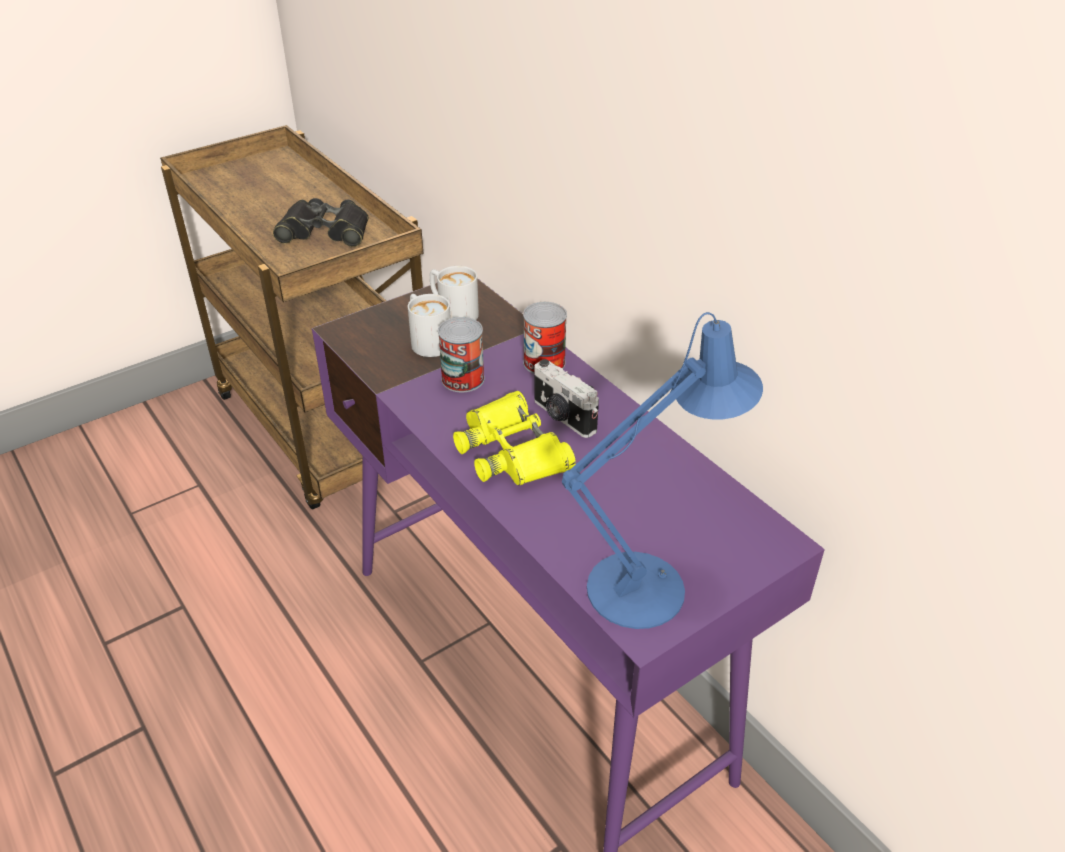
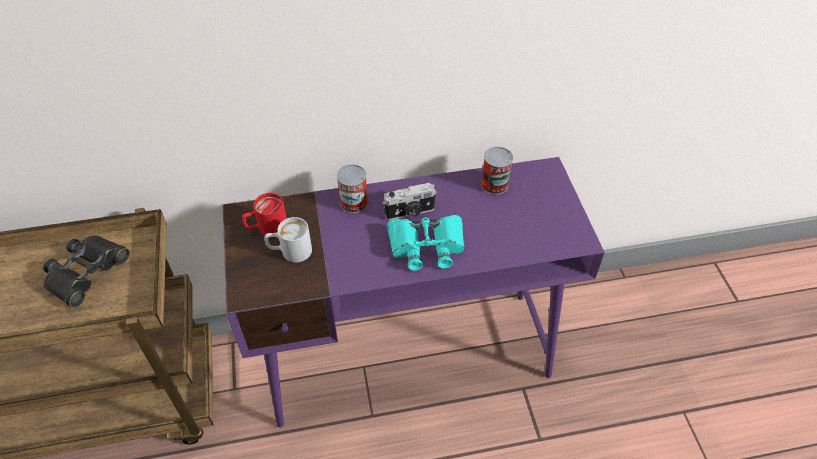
camera: 65 degrees left, 10 degrees up
(452, 312) = (266, 228): white mug -> red mug
(463, 379) = (344, 246): can -> can (494, 184)
(512, 450) = (426, 246): yellow binoculars -> turquoise binoculars
(649, 584) = (555, 227): blue table lamp -> none

